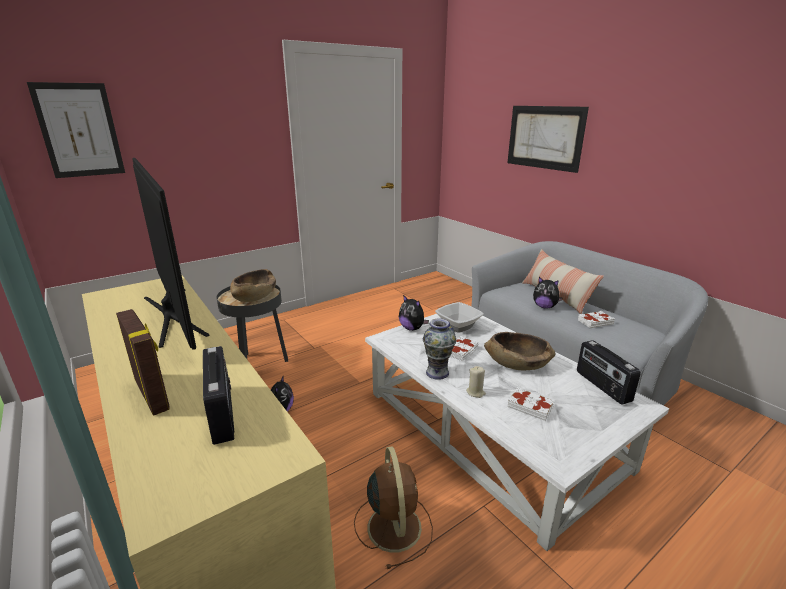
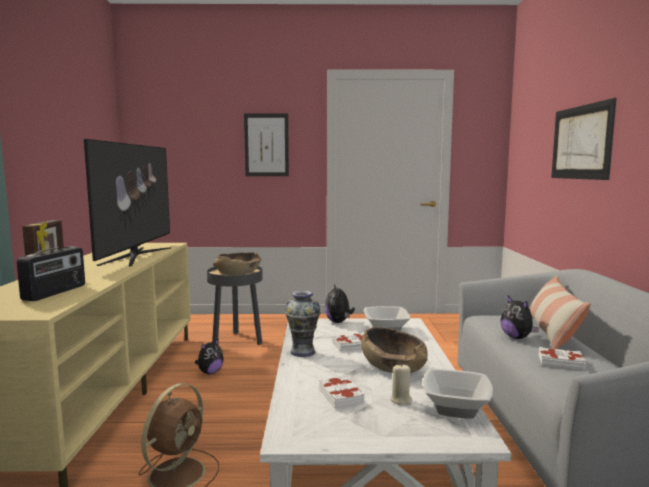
camera: 35 degrees right, 15 degrees down
(79, 130) = (167, 138): picture -> picture (266, 145)
(475, 392) = (310, 372): beige candle -> beige candle (401, 400)
(602, 386) = (456, 409): radio -> bowl

